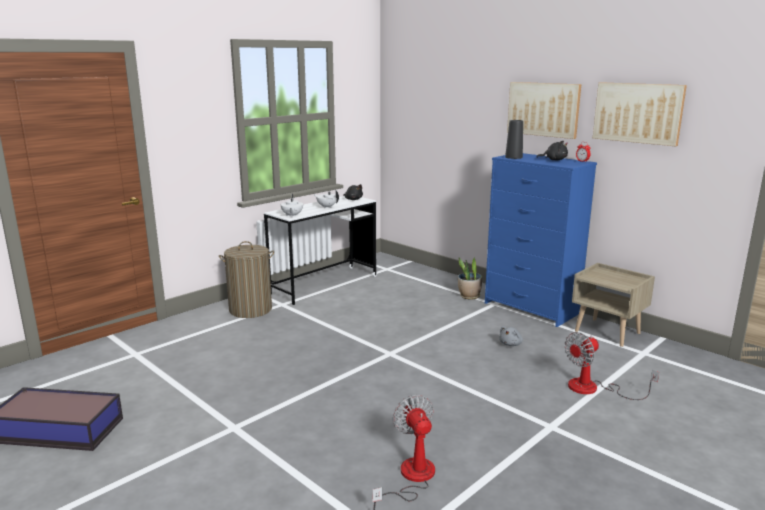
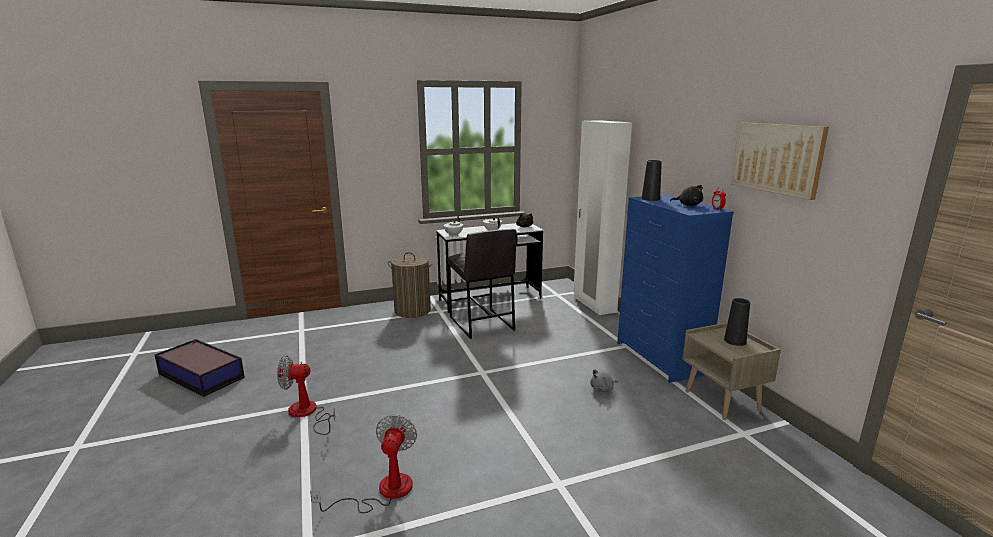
camera: 25 degrees right, 0 degrees up
(339, 309) = (480, 323): none -> grey stool
(430, 273) = (594, 304): none -> white wardrobe
(469, 296) = (608, 334): potted plant -> none
(543, 109) = (692, 150): picture -> none
(593, 389) = (644, 457): fan -> fan (307, 414)
(615, 276) = (735, 341): none -> black vase

